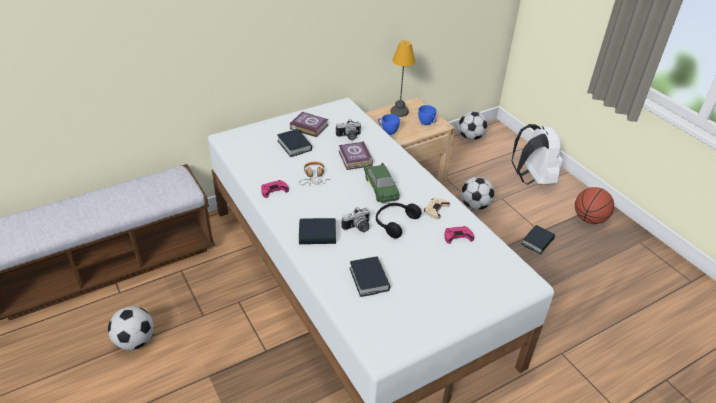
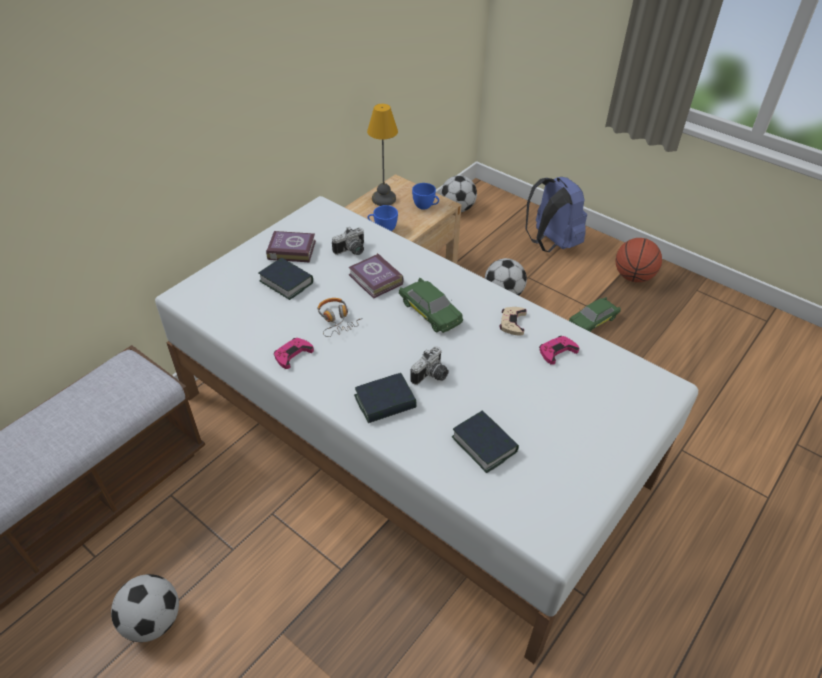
camera: 20 degrees left, 5 degrees up
(394, 222) = (472, 355): black headphones -> none
(532, 179) = (551, 243): white backpack -> blue backpack
(537, 242) = (593, 321): book -> green toy car

